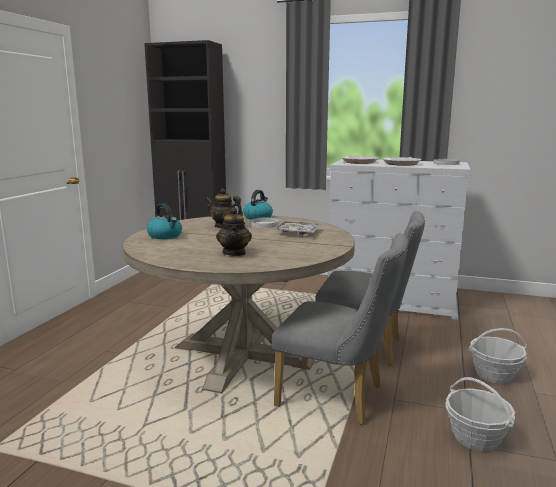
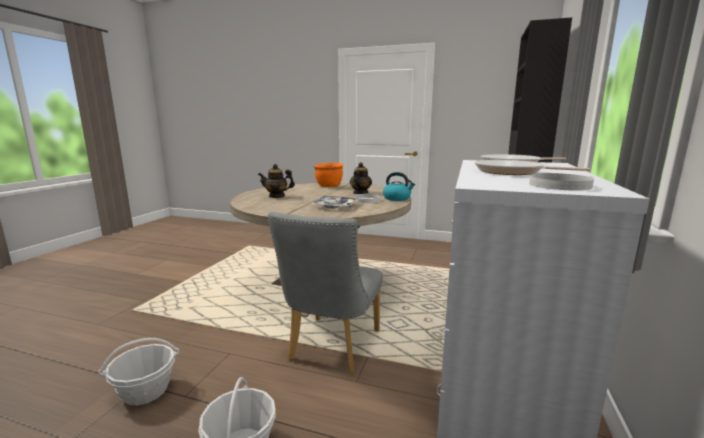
camera: 90 degrees right, 0 degrees up
(165, 236) = (329, 186): kettle -> orange cooking pot
(338, 397) = (247, 326): grey chair -> none

